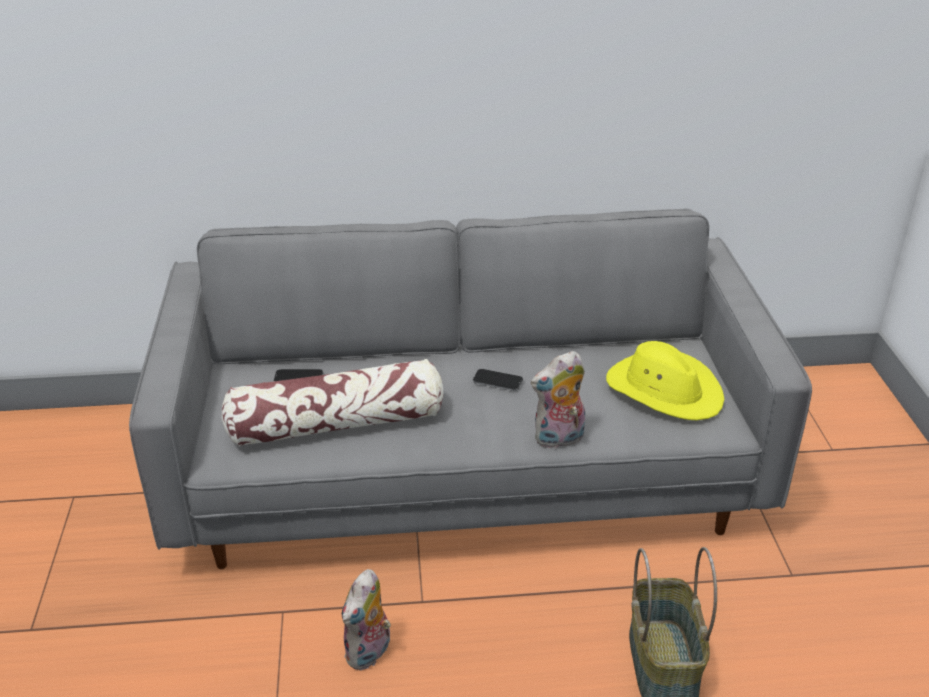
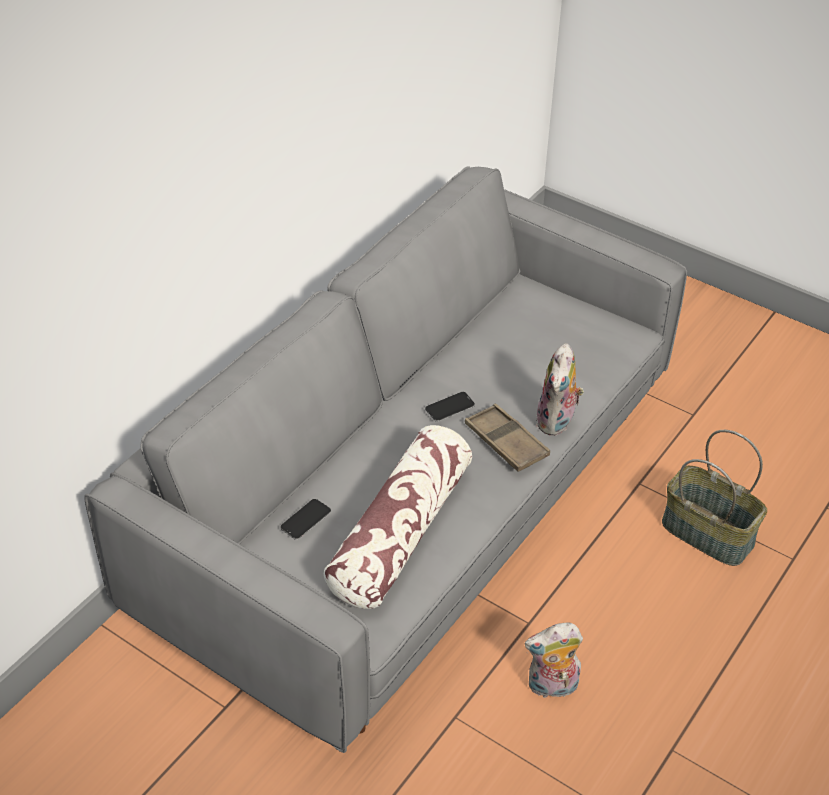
camera: 50 degrees left, 10 degrees up
(369, 653) = (551, 687): plush toy -> plush toy turned 105 degrees clockwise
(497, 425) = (506, 442): none -> brown tray
(664, 390) = (560, 333): yellow hat -> none

